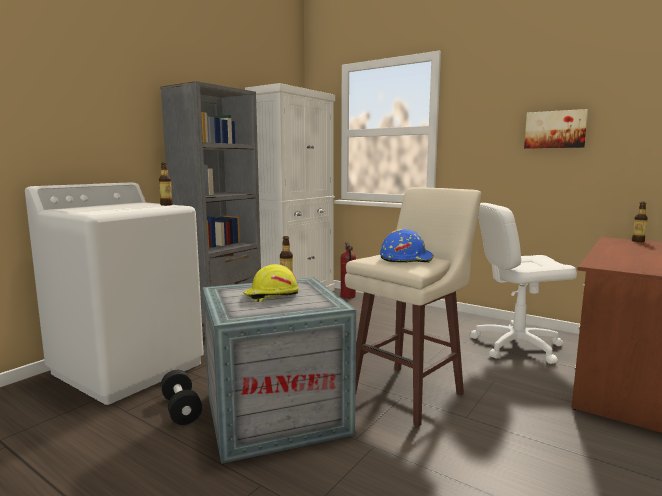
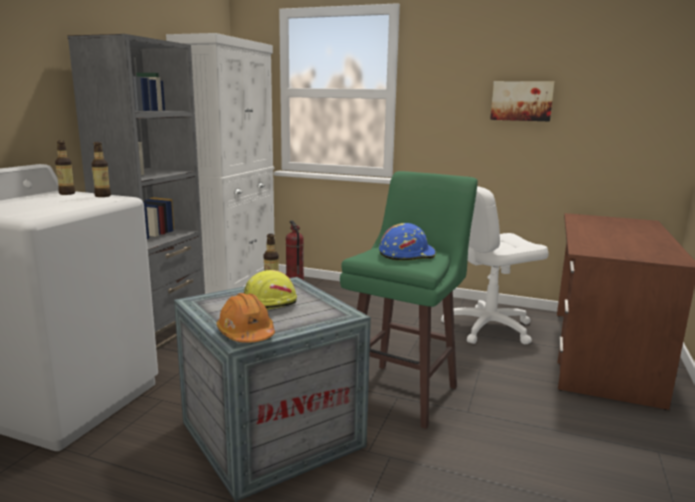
camera: 15 degrees left, 5 degrees up
(181, 409) = (158, 444): black dumbbell -> none
(239, 313) = (246, 333): none -> orange hard hat
(409, 393) = (404, 392): beige stool -> green stool
(638, 241) = (600, 218): bottle -> bottle (67, 193)

